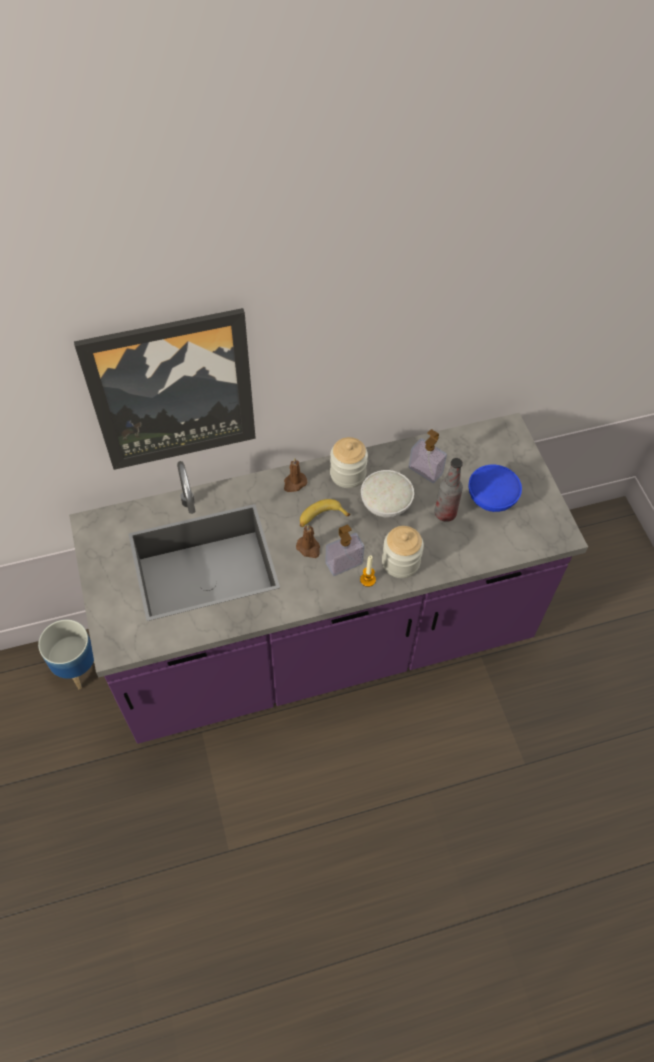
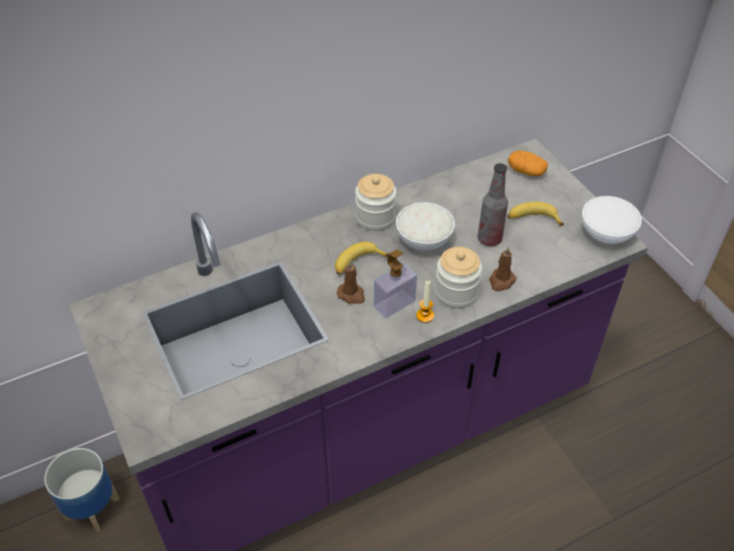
camera: 10 degrees left, 10 degrees down
(172, 390) = (177, 127): picture -> none
(294, 483) = (319, 235): brown candle -> brown candle (501, 281)
(425, 470) = (456, 203): soap dispenser -> none
(490, 499) = (532, 219): blue bowl -> banana
(499, 447) = (526, 171): none -> potato
(555, 525) = (607, 233): none -> white bowl

